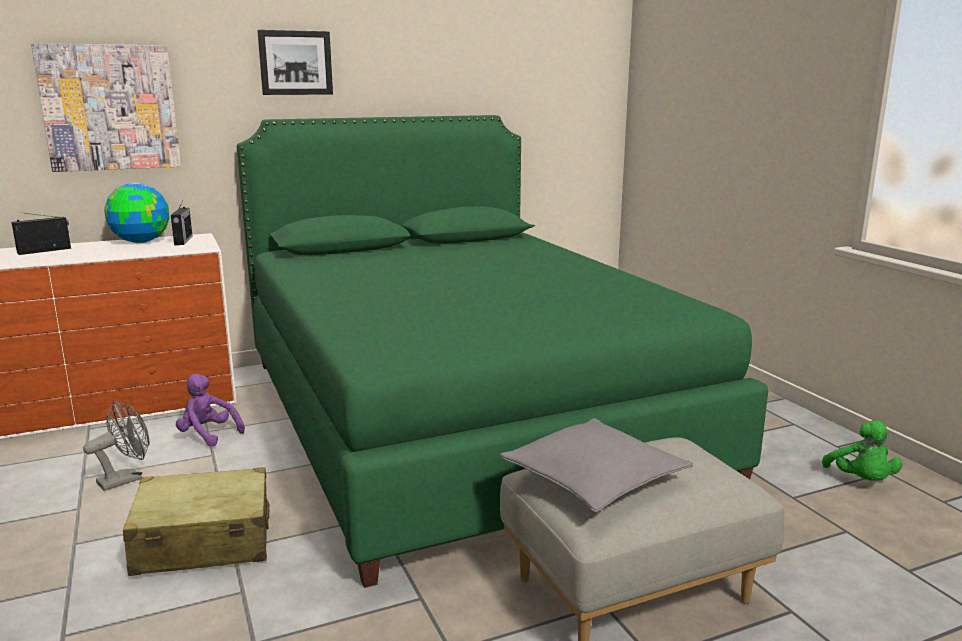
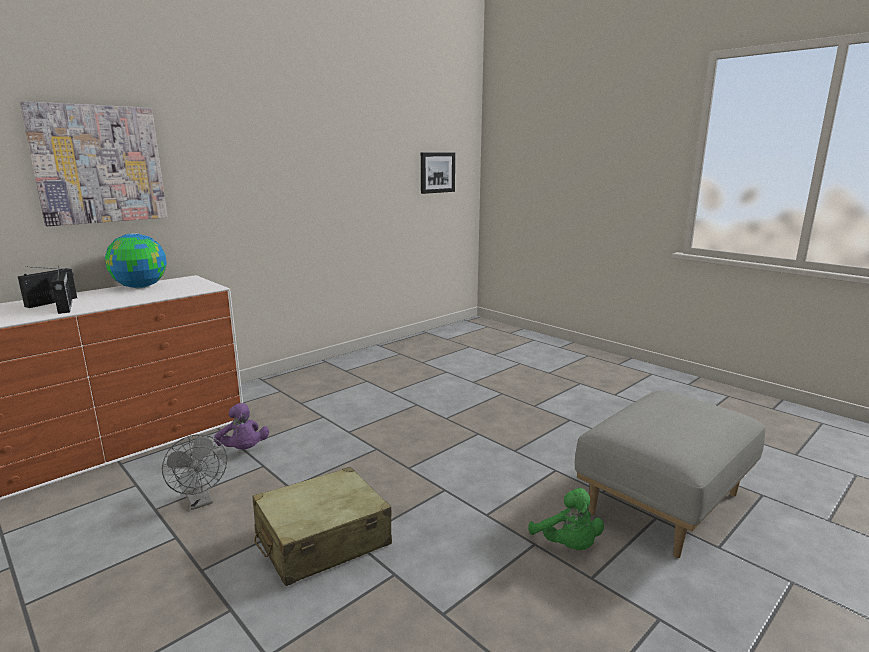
camera: 20 degrees left, 0 degrees up
(126, 479) = (200, 501): grey fan -> grey fan turned 120 degrees clockwise
(183, 240) = (180, 283): radio -> radio (65, 307)
(208, 435) = (243, 450): purple plush toy -> purple plush toy turned 135 degrees counterclockwise
(295, 63) = (258, 126): picture -> picture (437, 172)
(461, 417) = (437, 402): green bed -> none
(594, 479) = (652, 428): grey pillow -> none
(861, 480) = (720, 403): green plush toy -> green plush toy (568, 546)

